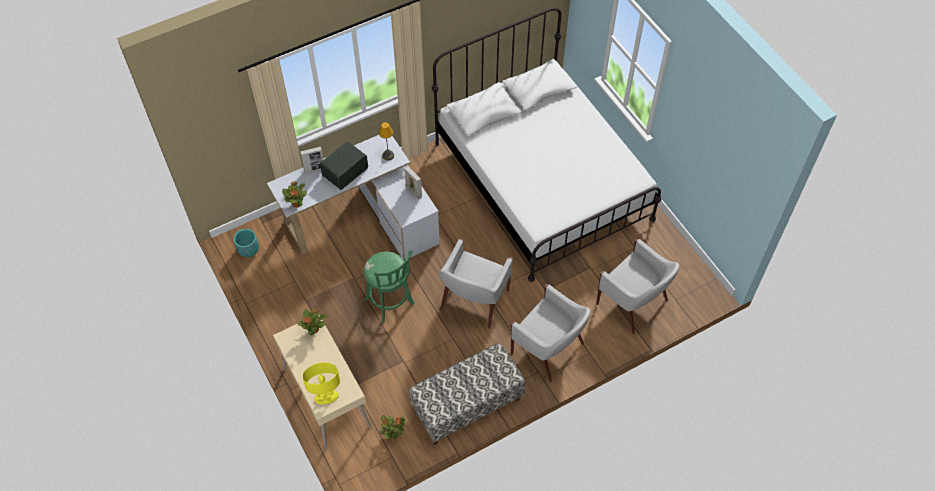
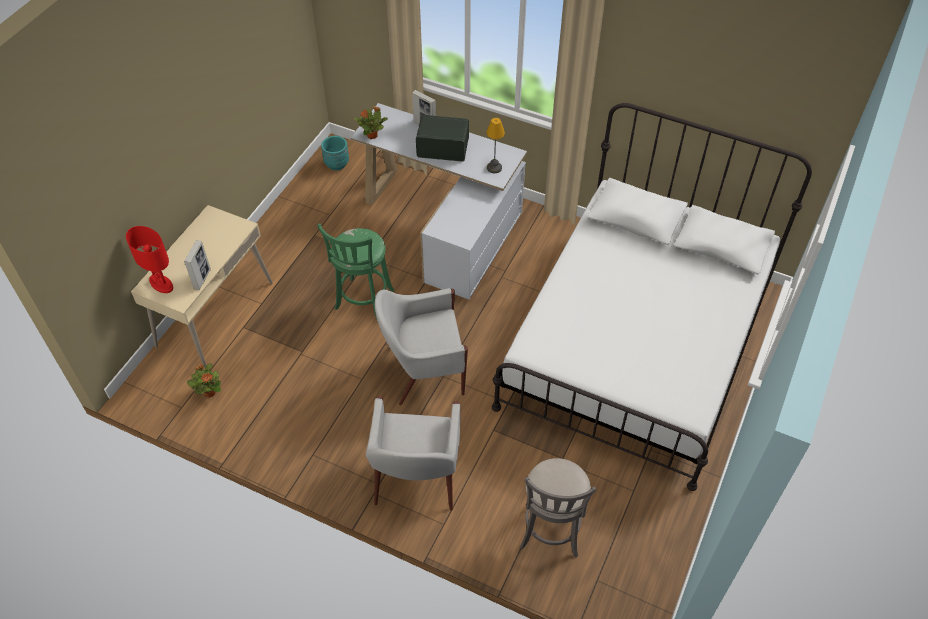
camera: 55 degrees right, 5 degrees down
(314, 329) = (236, 230): potted plant -> none
(326, 398) = (161, 284): yellow table lamp -> red table lamp
(413, 192) = (475, 217): picture frame -> picture frame (202, 279)
(467, 405) = (287, 439): bench -> none
(633, 303) = (550, 533): white armchair -> grey stool

